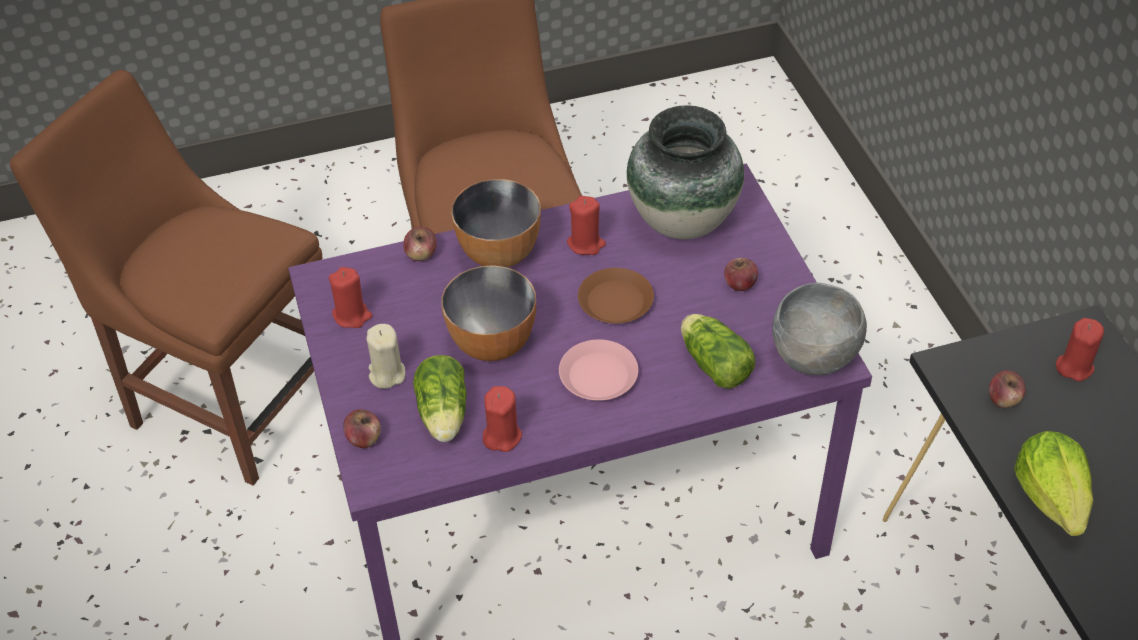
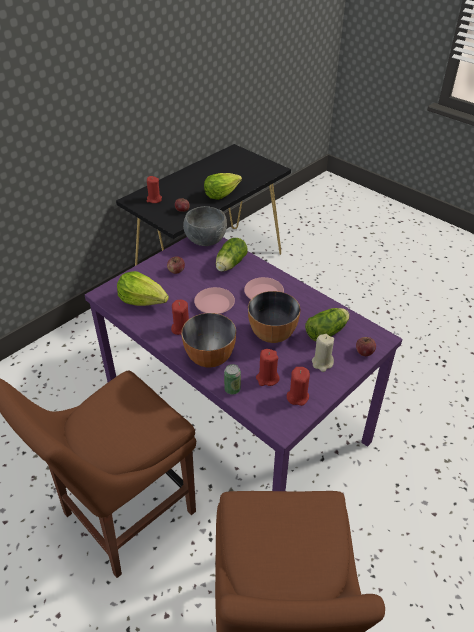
camera: 120 degrees left, 5 degrees down
(421, 254) = (232, 389): apple -> can
(502, 436) = (321, 309): red candle -> red candle (267, 378)
(615, 302) = (214, 304): brown plate -> pink plate
(683, 221) = (143, 300): vase -> lettuce

